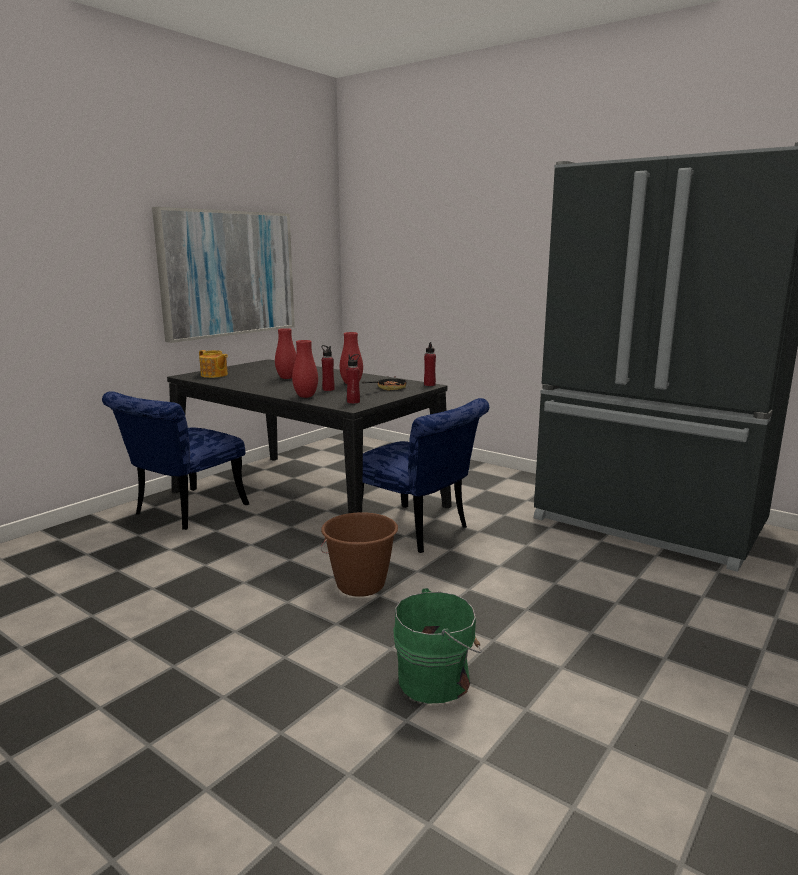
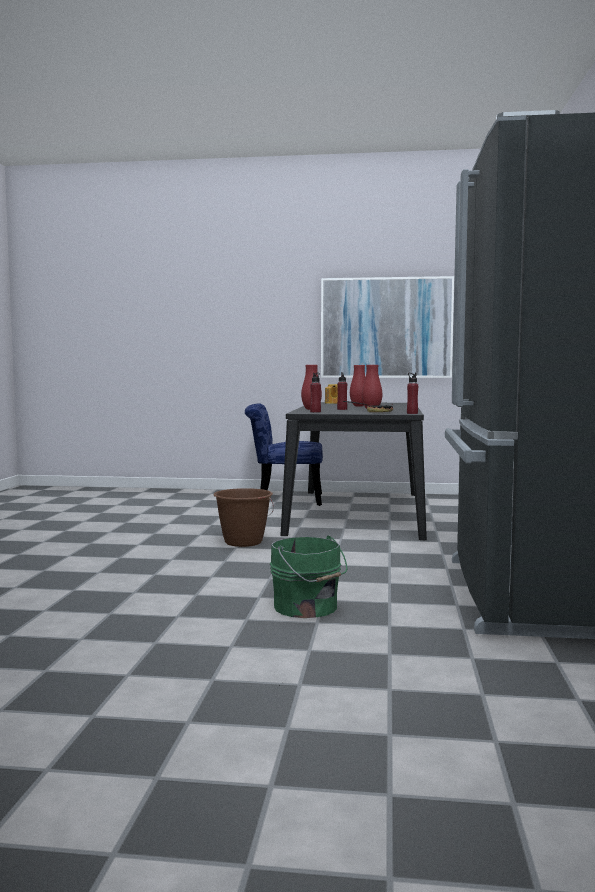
camera: 60 degrees right, 10 degrees down
(418, 532) = (354, 540): blue chair -> none
(437, 679) = (147, 571): green bucket -> green bucket (307, 608)

